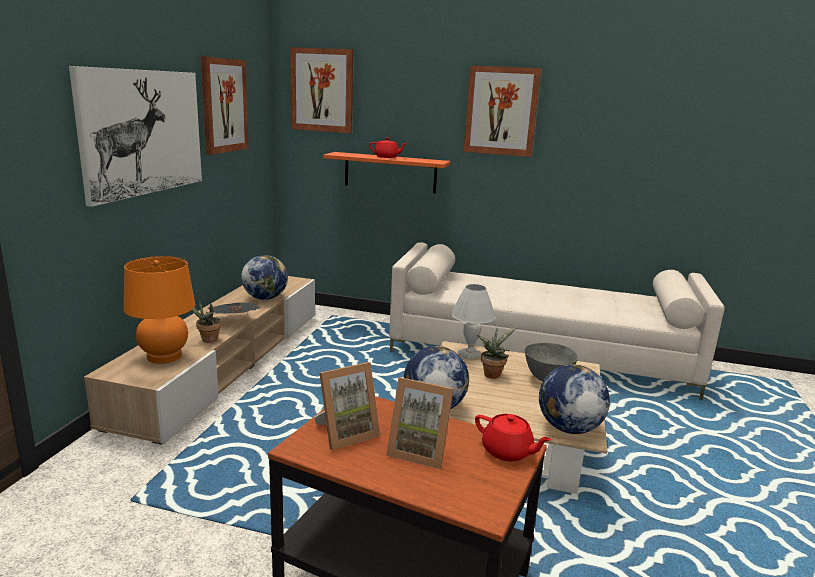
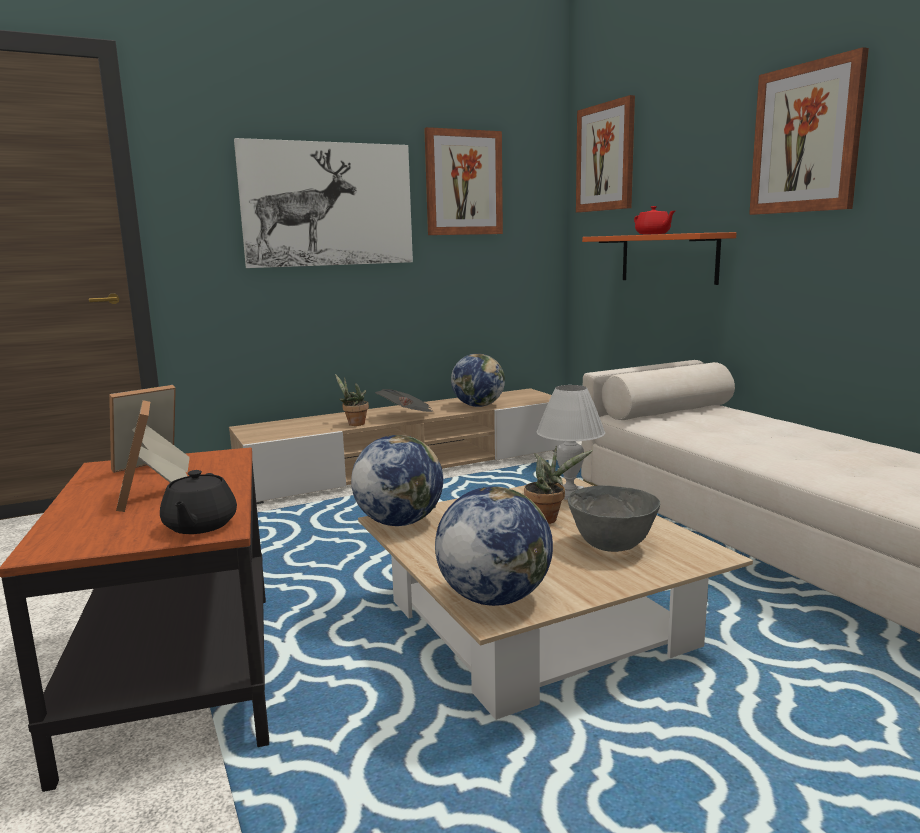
camera: 50 degrees right, 5 degrees down
(164, 356) = (299, 427): orange table lamp -> none
(346, 433) = (152, 469): picture frame -> picture frame turned 120 degrees clockwise
(508, 452) = (199, 526): red teapot -> black teapot

